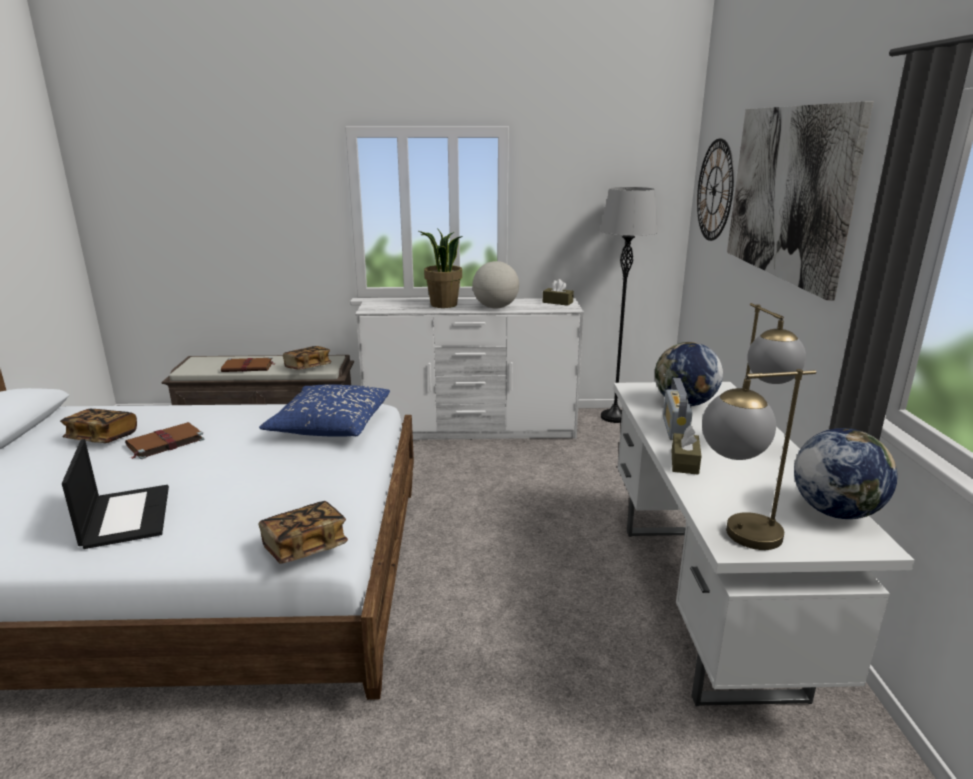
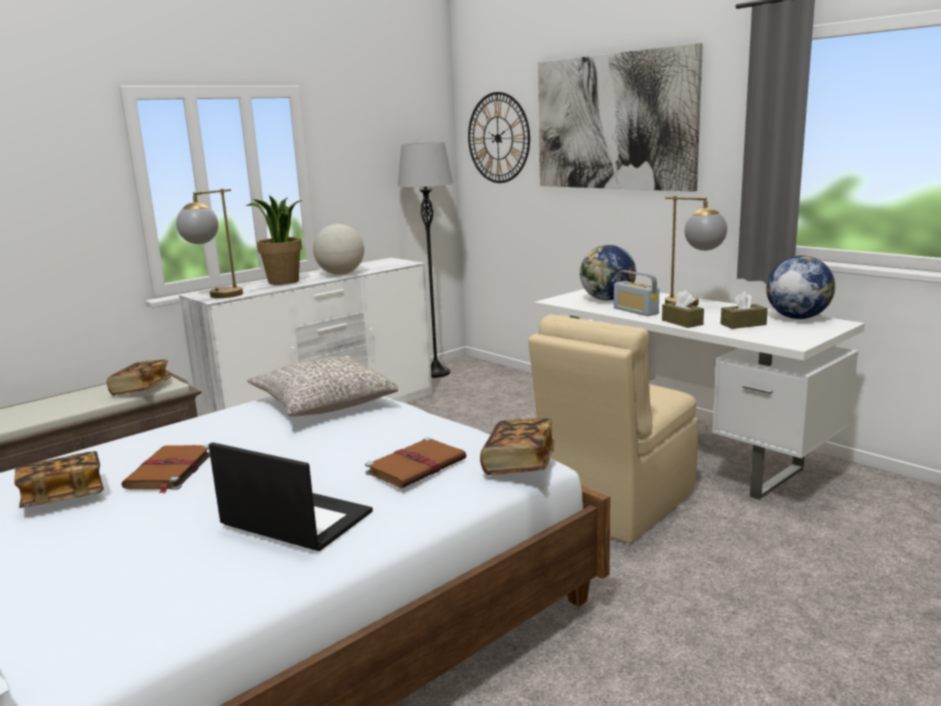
camera: 40 degrees left, 5 degrees down
(248, 367) = (57, 409): brown book -> brown book (417, 466)
(330, 425) = (322, 404): blue pillow -> grey pillow
(550, 623) = (615, 504): none -> beige chair
(557, 302) = (385, 262): brown tissue box -> brown tissue box (743, 324)
(735, 537) = (785, 340): table lamp -> table lamp (216, 297)

